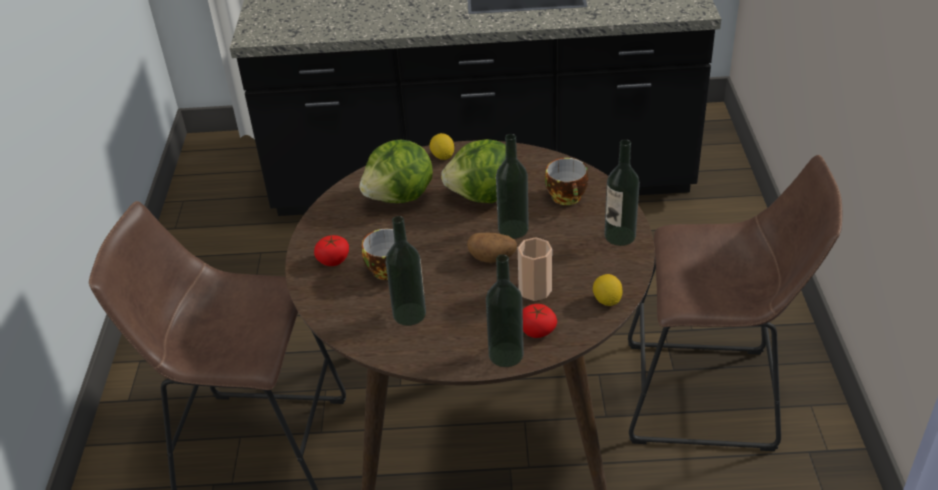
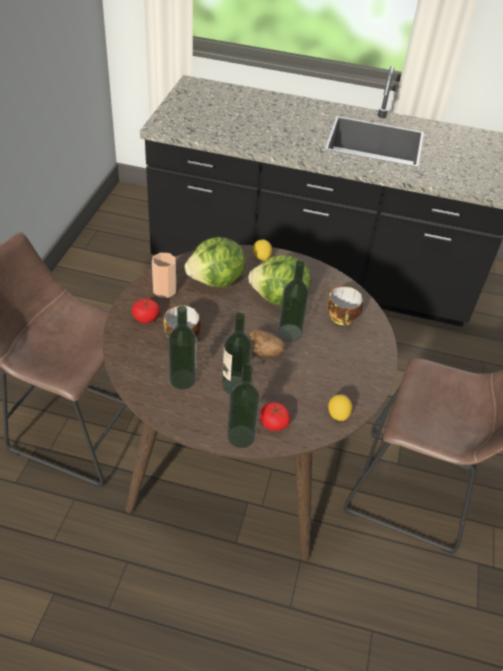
camera: 10 degrees right, 5 degrees up
(535, 289) = (286, 388): cup -> cup (164, 290)
(620, 236) = (370, 362): bottle -> bottle (235, 385)

